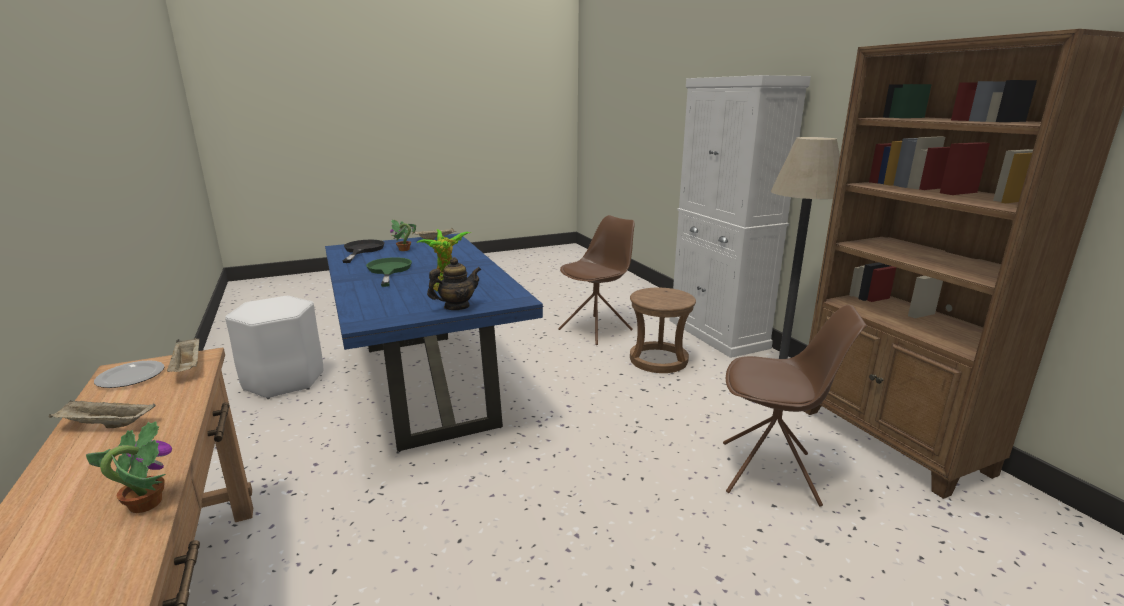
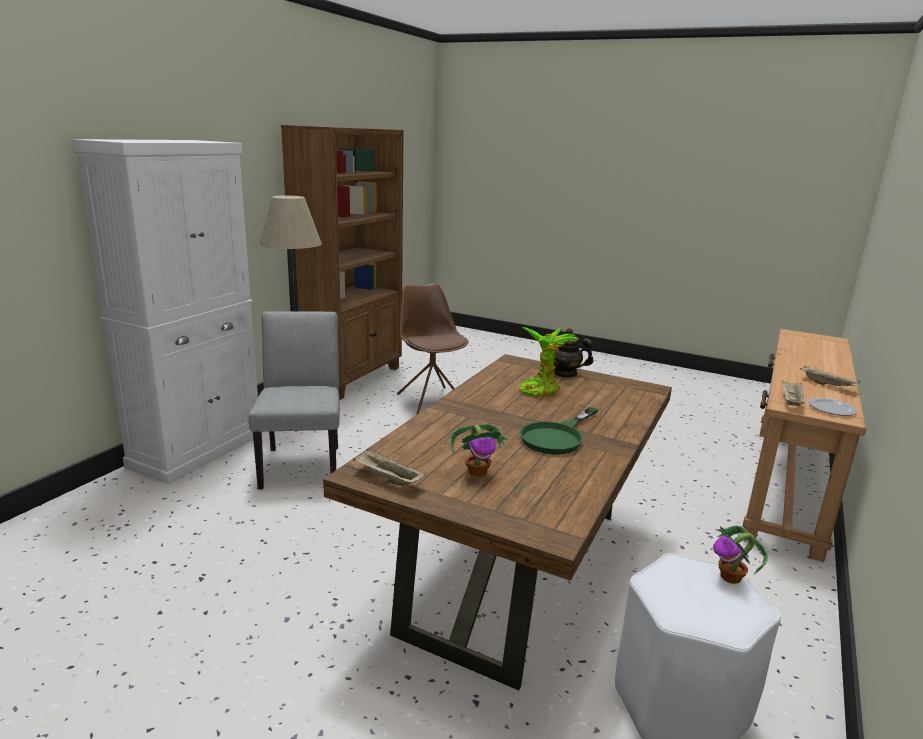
camera: 130 degrees left, 0 degrees up
(144, 503) = (790, 354): potted plant -> potted plant (731, 578)
(362, 250) = (532, 503): black frying pan -> none
(426, 384) = (516, 570): blue dining table -> brown dining table
(596, 329) = (241, 522): brown chair -> none
(658, 360) = (302, 462): brown stool -> grey chair

